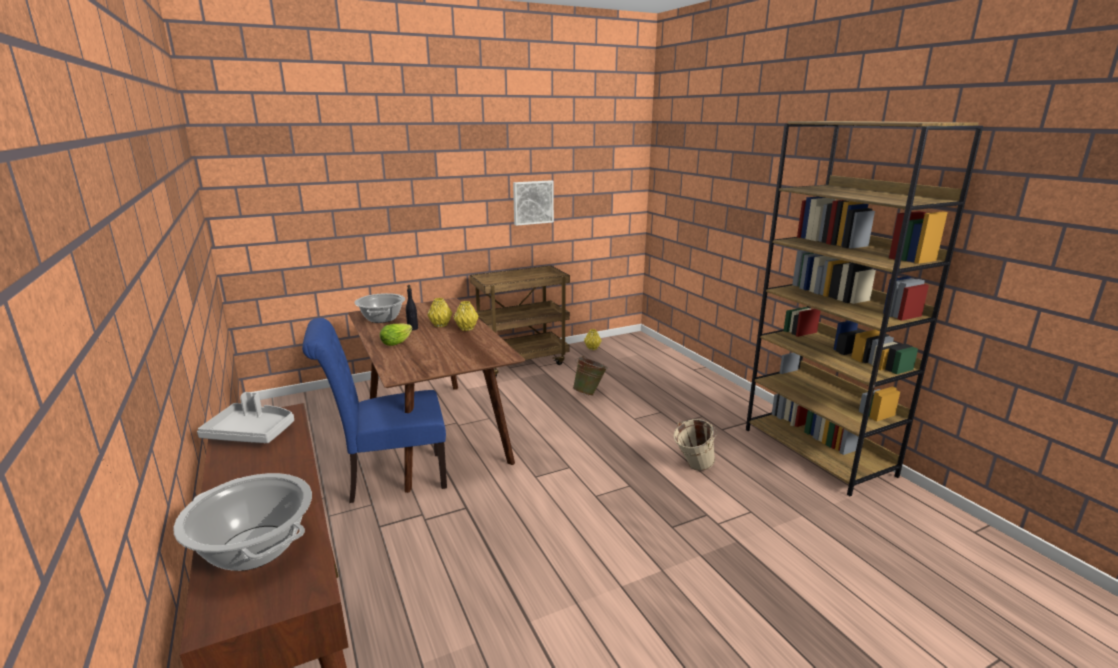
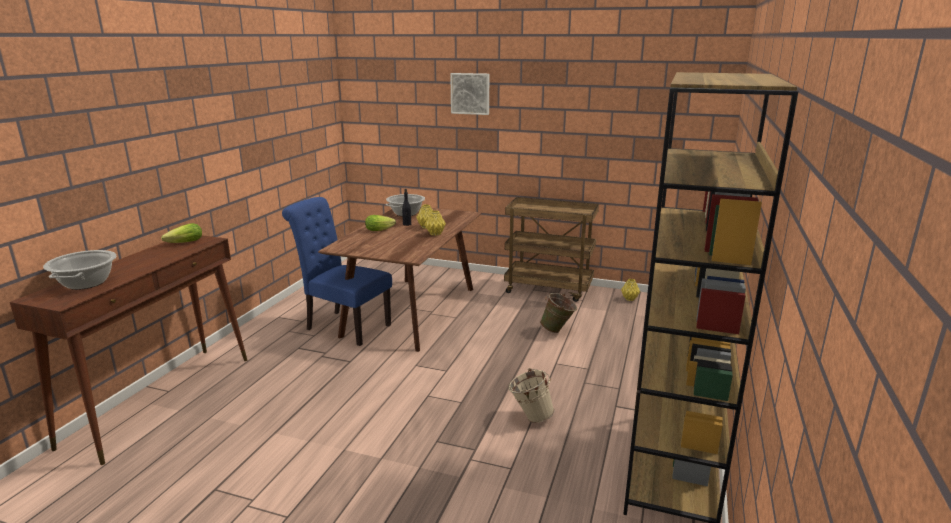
camera: 45 degrees right, 0 degrees up
(251, 433) = (183, 243): grey tray -> lettuce
(532, 202) = (586, 138): picture -> picture (470, 93)

